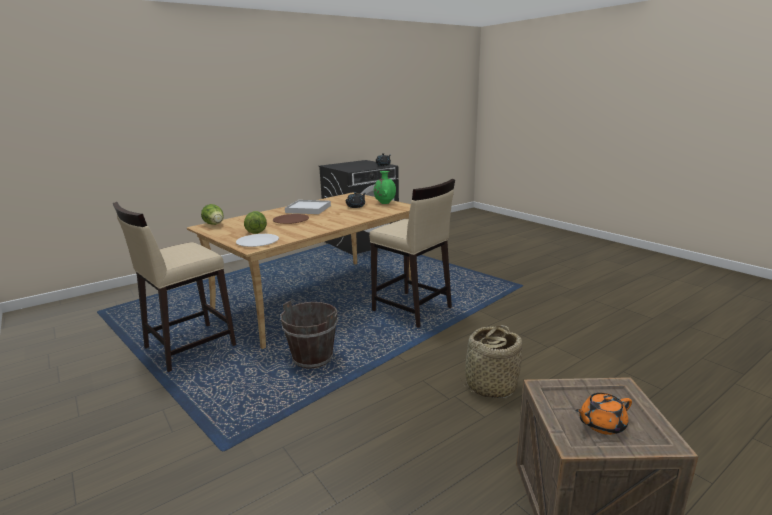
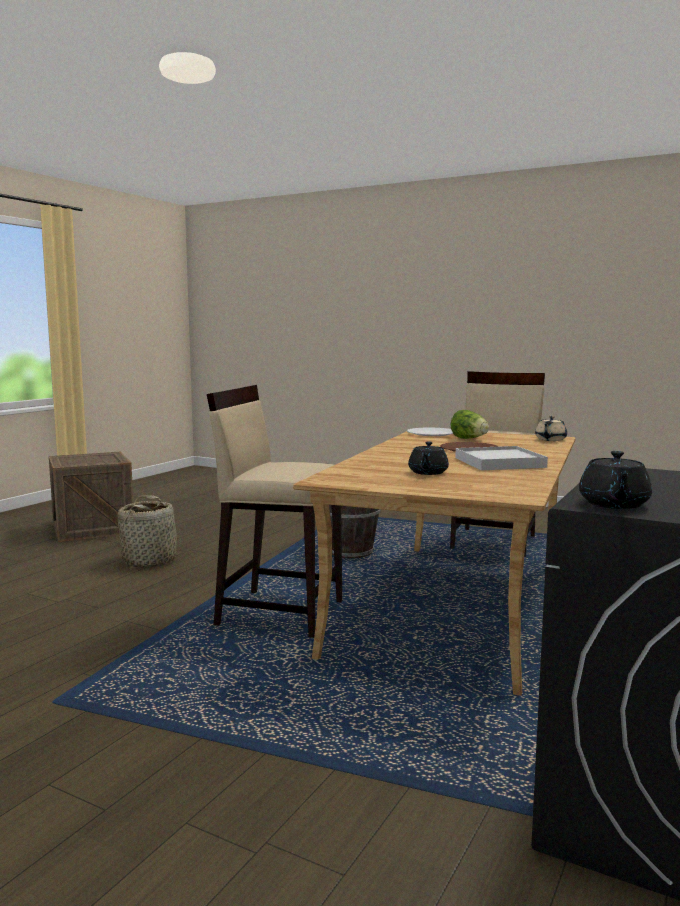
camera: 155 degrees right, 10 degrees down
(215, 224) = (550, 440): lettuce -> beige teapot
(385, 203) = (385, 482): green vase -> none
(601, 424) = (91, 459): orange teapot -> none

